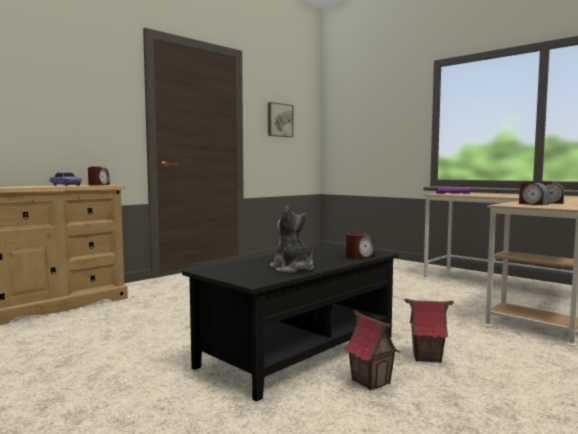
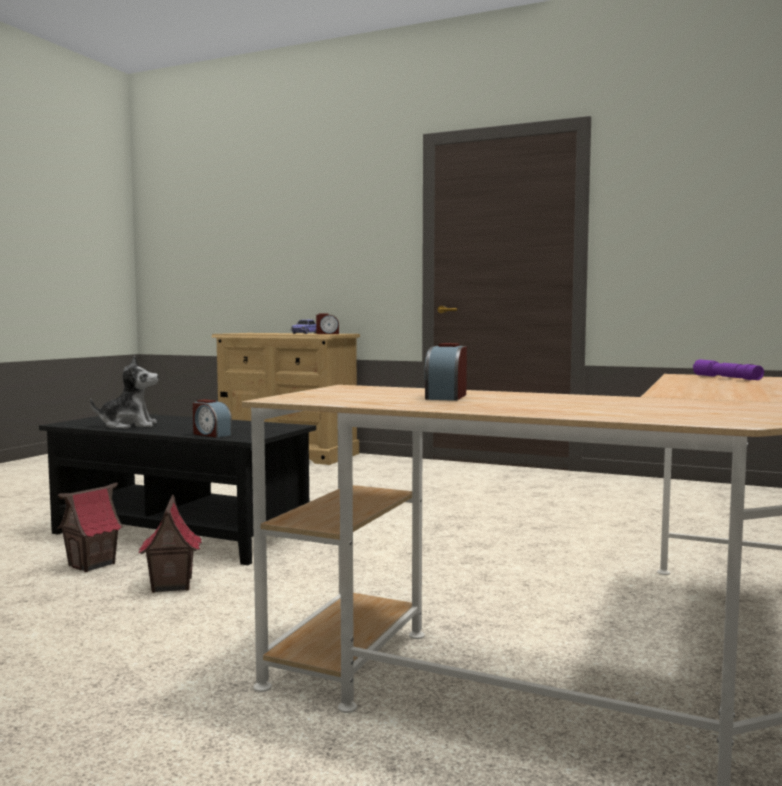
camera: 70 degrees right, 0 degrees up
(279, 120) = (682, 222): picture -> none
(292, 269) = (129, 425): plush toy -> plush toy turned 45 degrees clockwise
(533, 204) = (385, 392): alarm clock -> none

